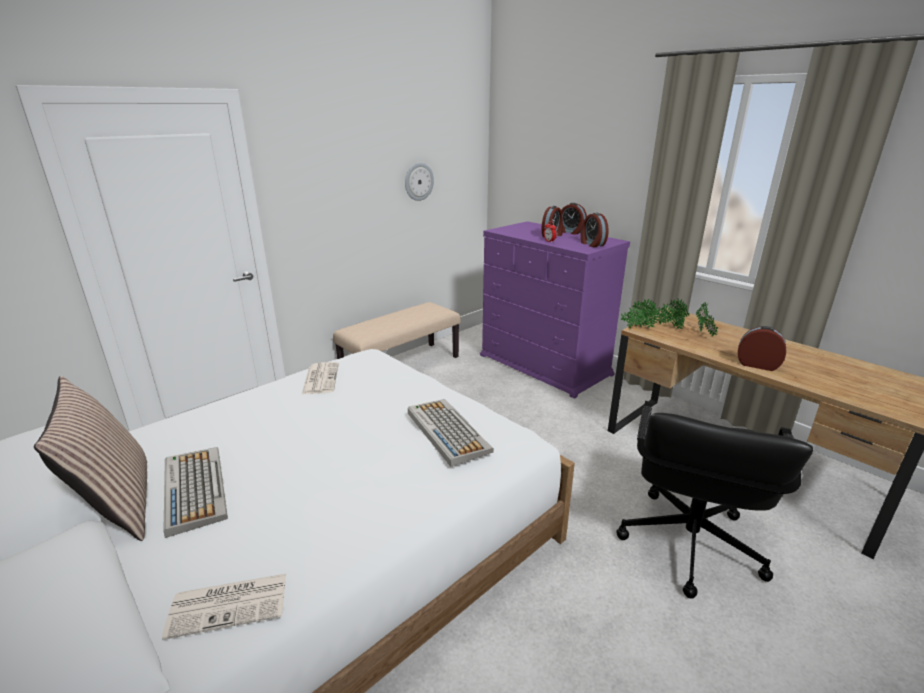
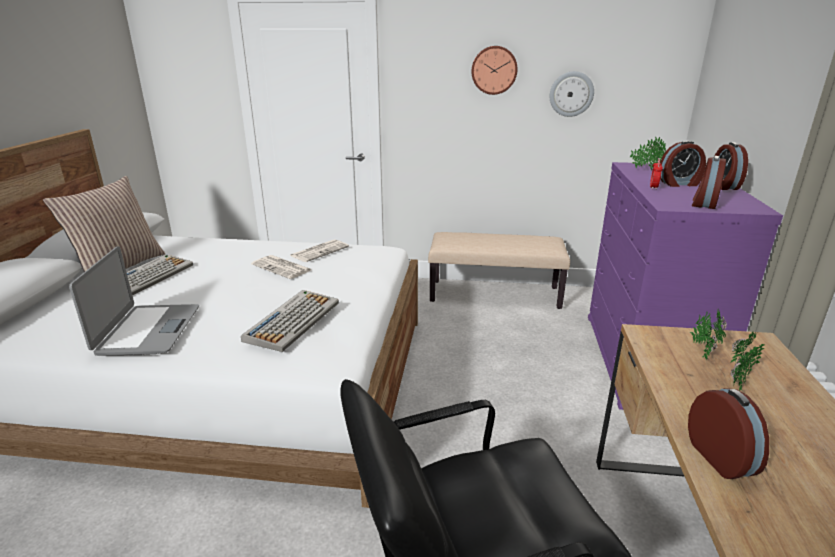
camera: 50 degrees right, 0 degrees up
(230, 604) = (45, 335): newspaper -> newspaper (282, 268)
(341, 517) = (148, 330): none -> laptop
(360, 167) = (494, 70): none -> wall clock
(637, 328) = (647, 331): potted plant -> potted plant (645, 170)

